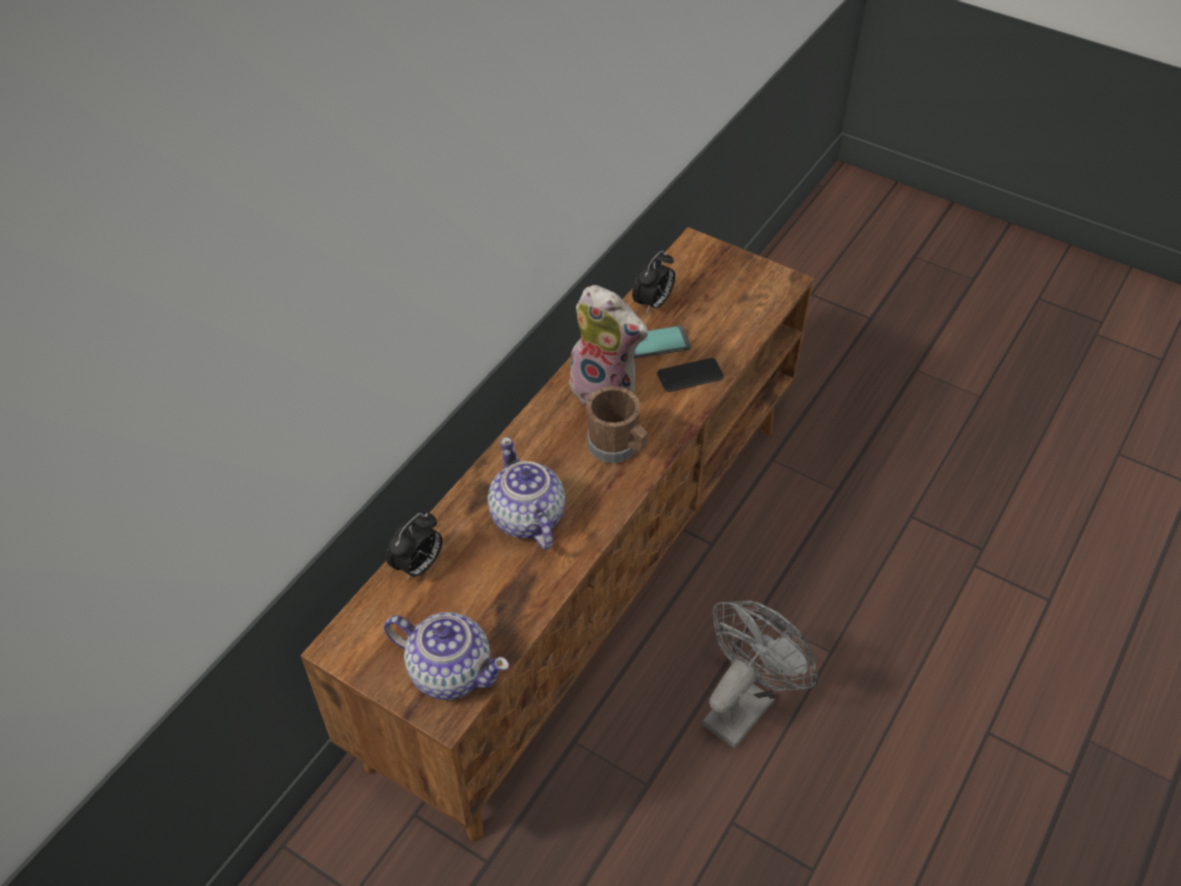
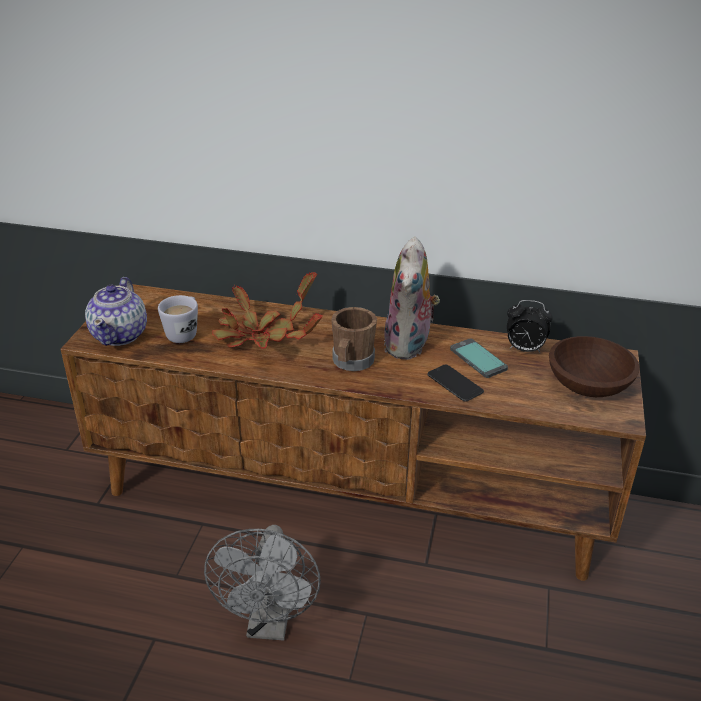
camera: 70 degrees right, 15 degrees down
(418, 566) = (201, 305): alarm clock -> none
(479, 596) = (184, 332): none -> white mug
(527, 518) = (261, 337): teapot -> potted plant
(731, 283) = (587, 386): none -> brown bowl
(744, 703) = (269, 623): grey fan -> grey fan turned 75 degrees clockwise

